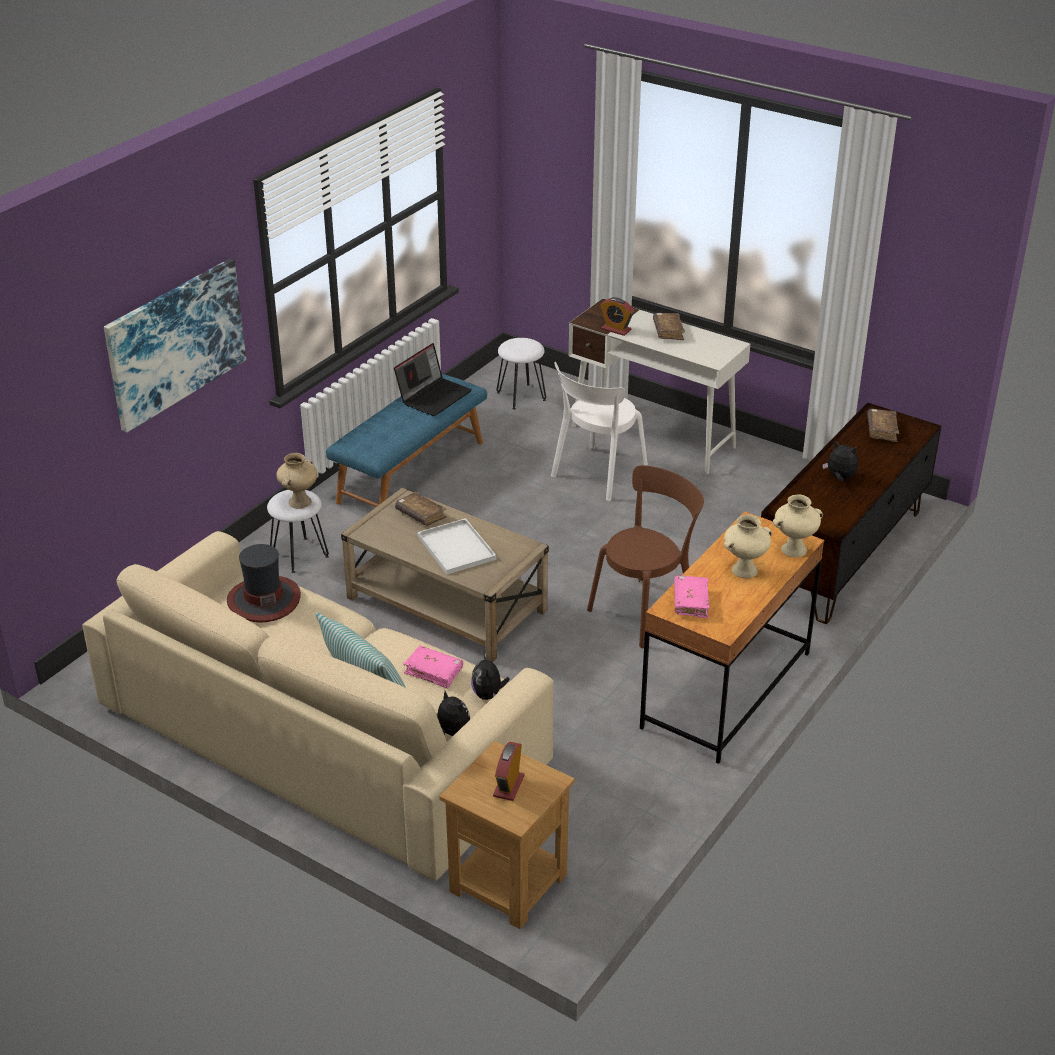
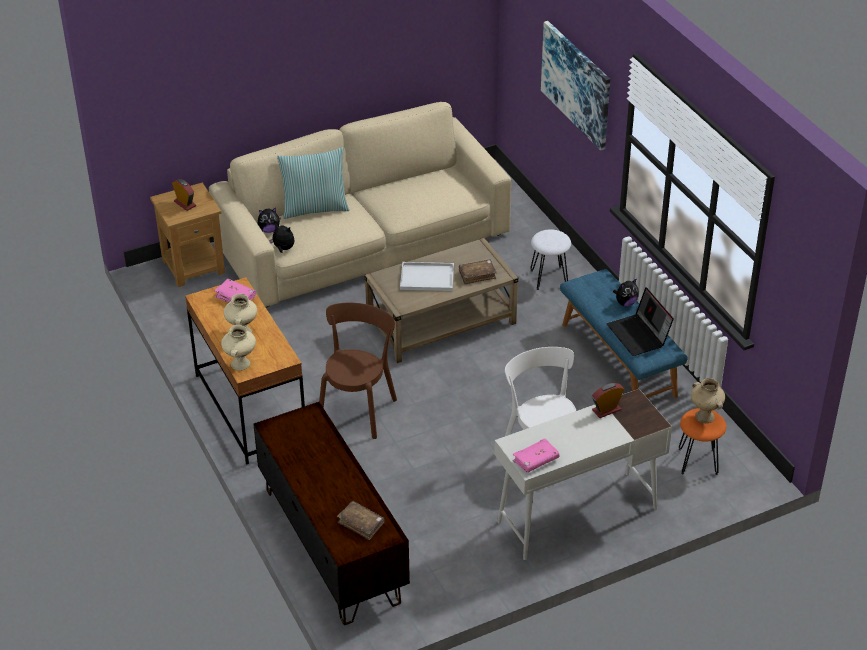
camera: 120 degrees right, 5 degrees up
(263, 599) = (441, 193): hat -> none
(299, 501) = (547, 240): beige vase -> beige vase (705, 416)
(434, 671) = (318, 233): pink book -> pink book (535, 460)
(521, 396) = (698, 461): white stool -> orange stool
(646, 610) = (358, 409): brown chair -> brown chair turned 150 degrees counterclockwise
(668, 331) = (581, 439): brown book -> none
(840, 478) = (321, 463): plush toy -> plush toy (625, 303)

